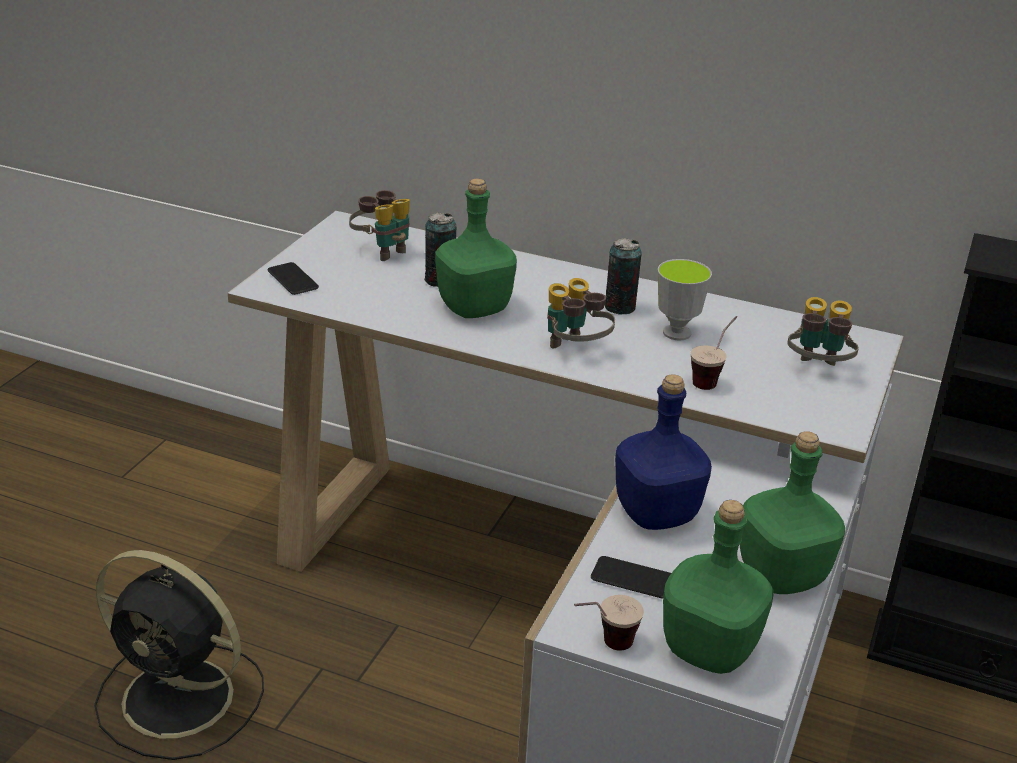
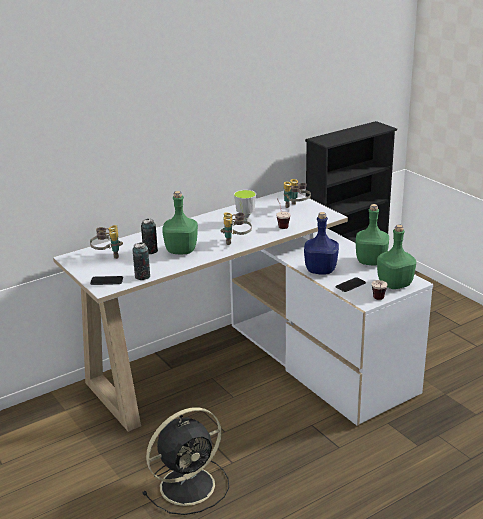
camera: 55 degrees left, 5 degrees down
(620, 307) = (215, 225): can -> can (142, 277)

